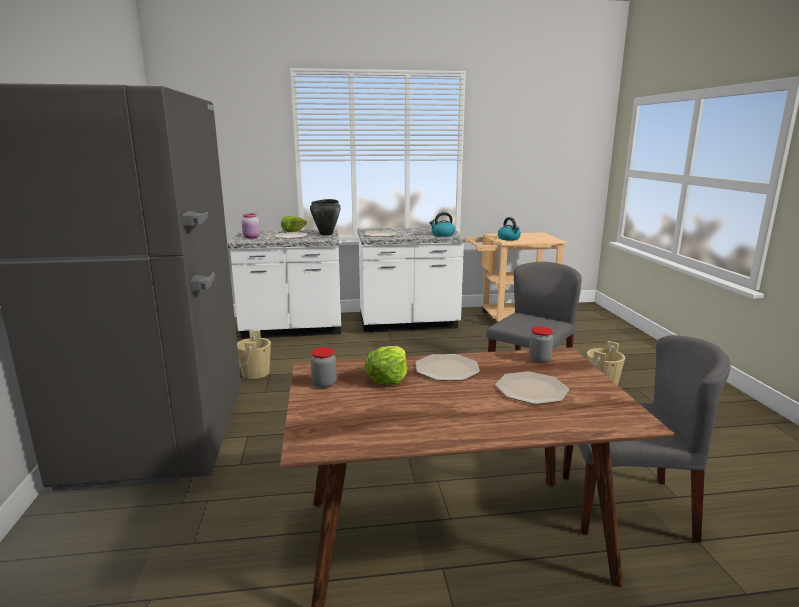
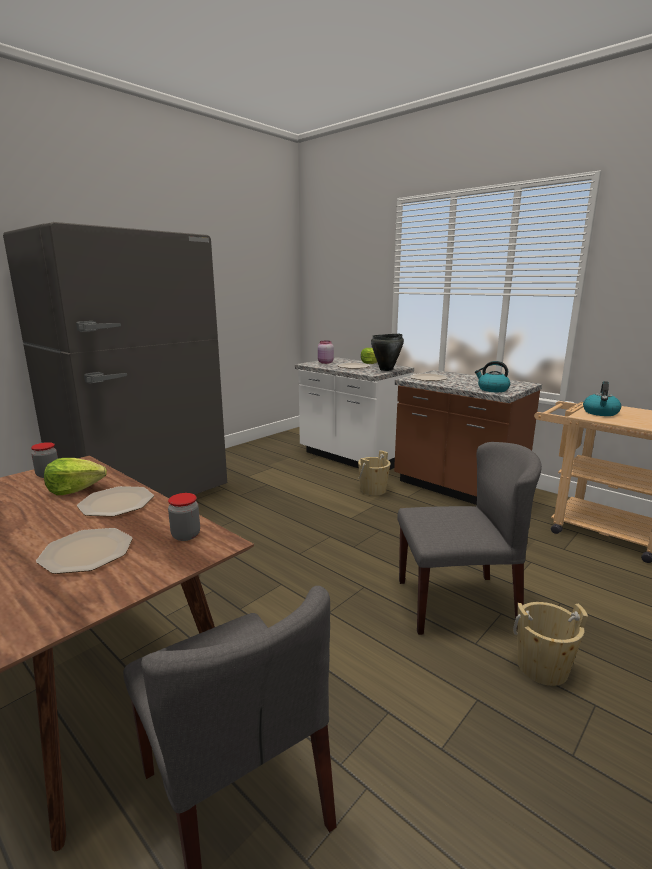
camera: 50 degrees right, 0 degrees up
(255, 373) = (262, 479): beige bucket -> beige bucket (373, 490)
(408, 324) = (457, 489): white counter -> brown counter

